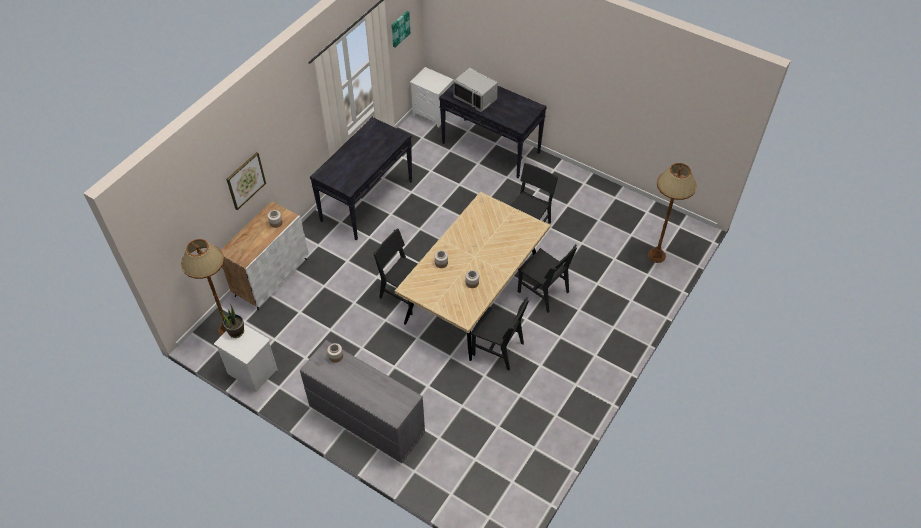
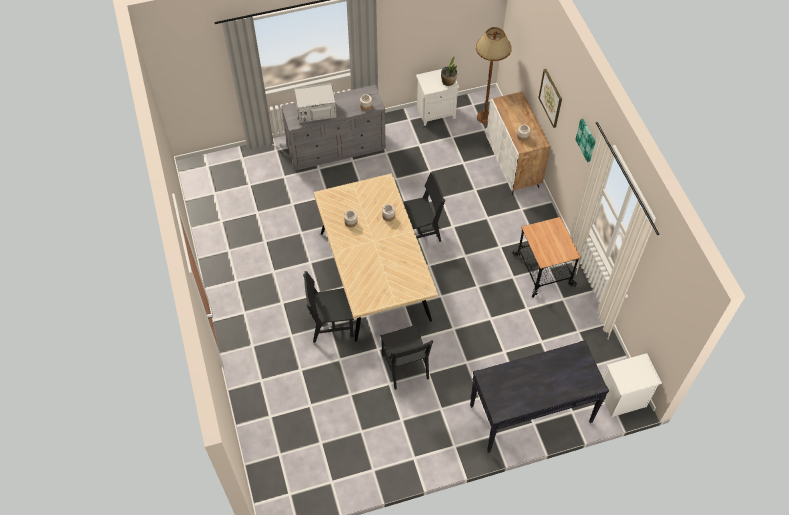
camera: 130 degrees right, 5 degrees up
(367, 200) = (544, 270): black console table -> cart
(399, 28) = (665, 299): picture -> picture (586, 140)
(475, 98) = (557, 369): grey microwave -> grey microwave (316, 111)
(497, 349) = (313, 256): black chair -> none
(656, 256) = (280, 442): brown floor lamp -> none

